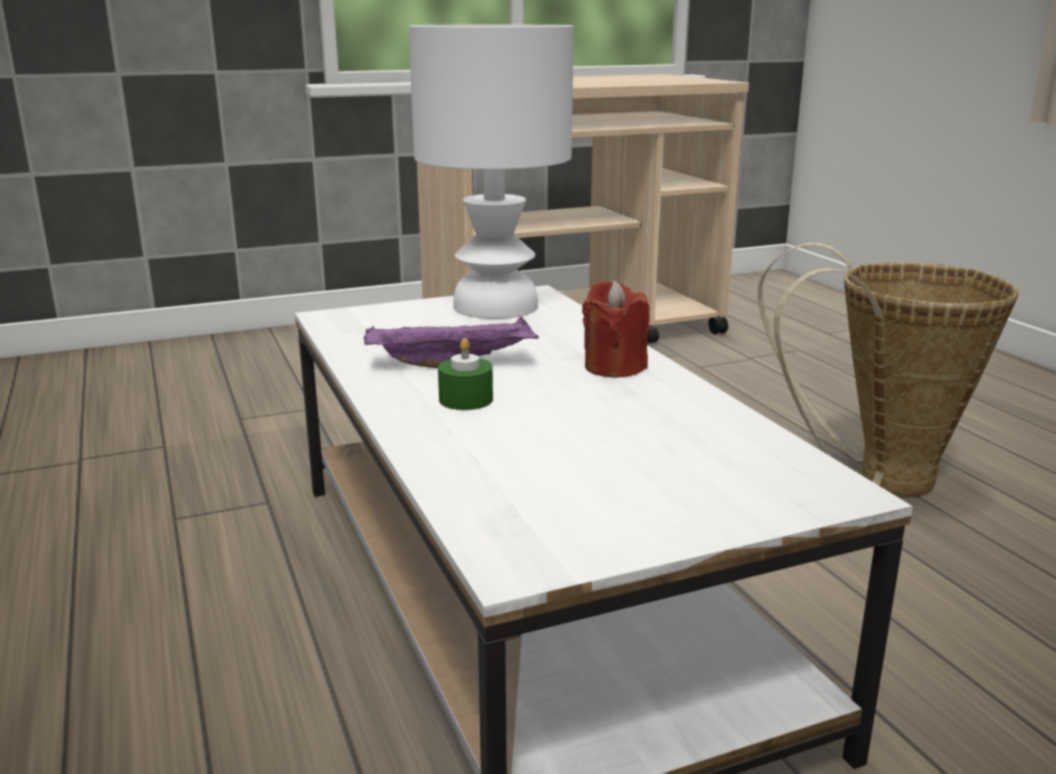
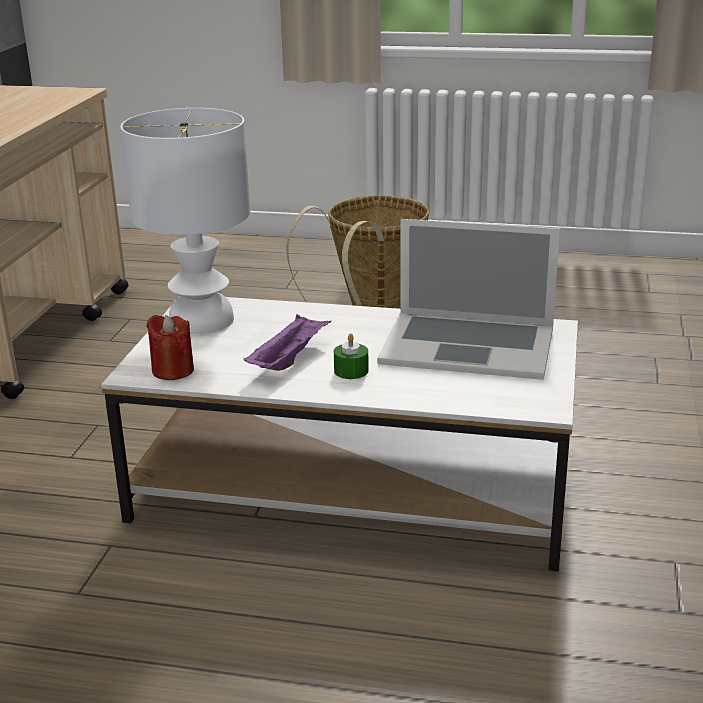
camera: 55 degrees left, 5 degrees up
(614, 367) = (357, 322): red candle -> red candle (173, 370)
(658, 445) = (468, 345): none -> laptop

